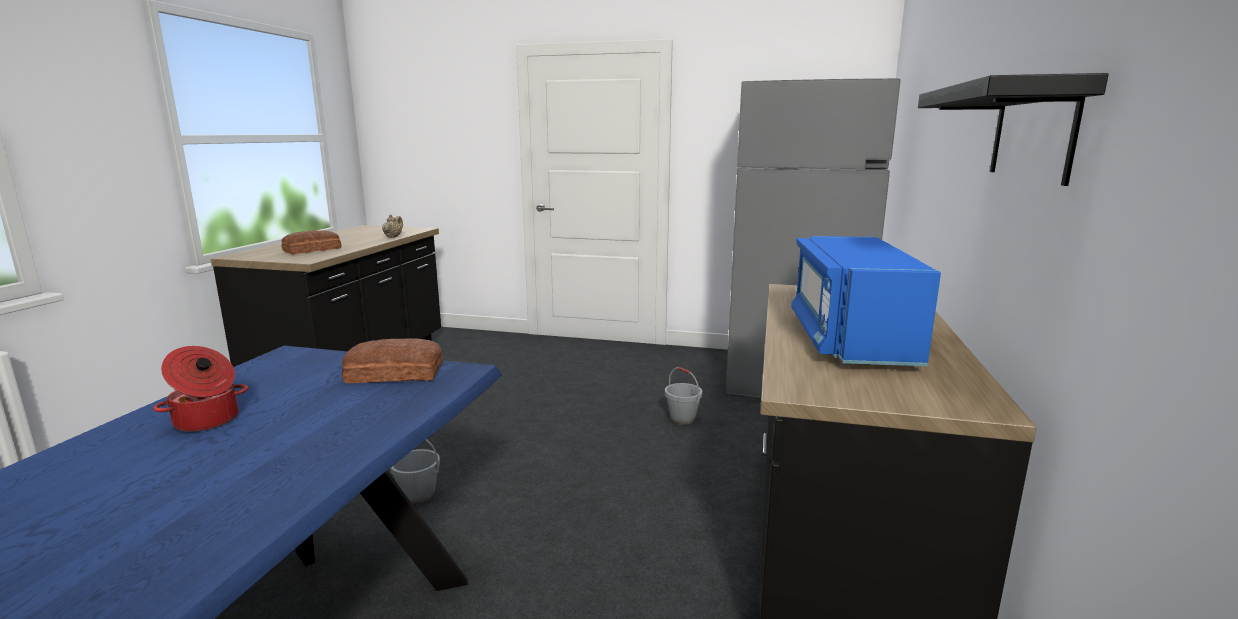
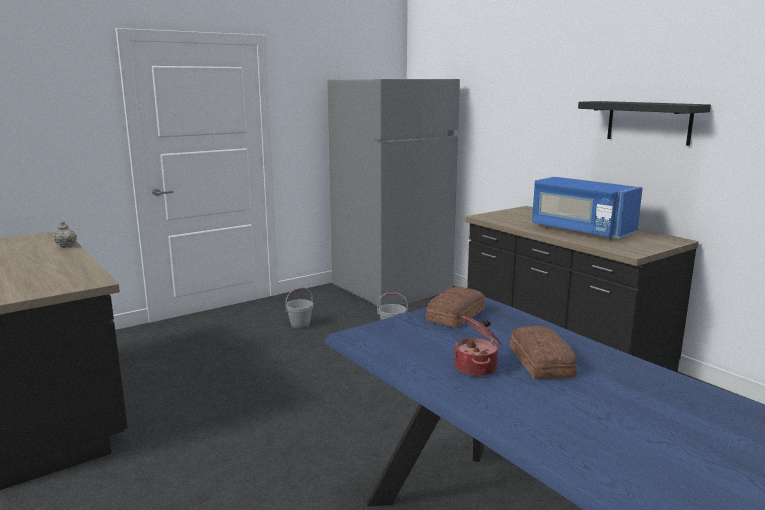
camera: 50 degrees left, 0 degrees up
(313, 250) = (44, 274): bread -> bread (542, 361)
(418, 496) = (356, 440): grey bucket -> grey bucket (300, 325)

